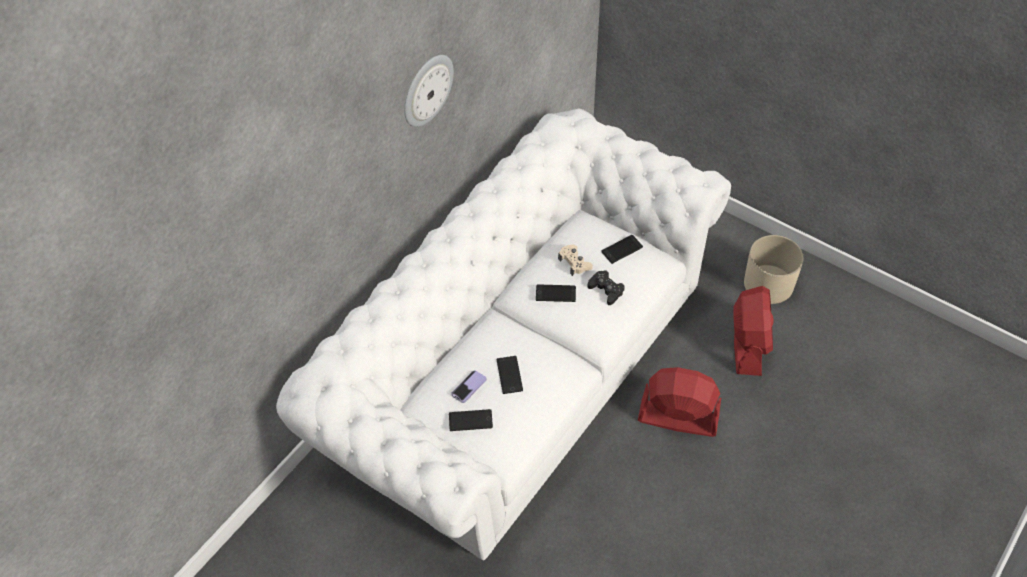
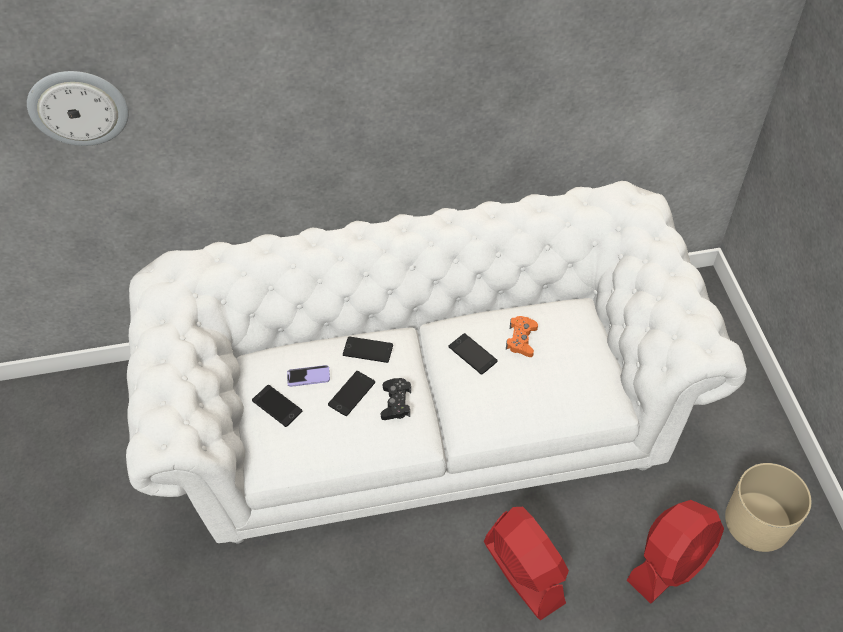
camera: 45 degrees right, 0 degrees up
(426, 90) = (432, 50): wall clock -> wall clock (78, 107)
(574, 263) = (521, 340): beige game controller -> orange game controller
(606, 290) = (522, 386): black game controller -> black game controller (396, 402)
(622, 249) = (580, 360): phone -> phone (368, 350)

